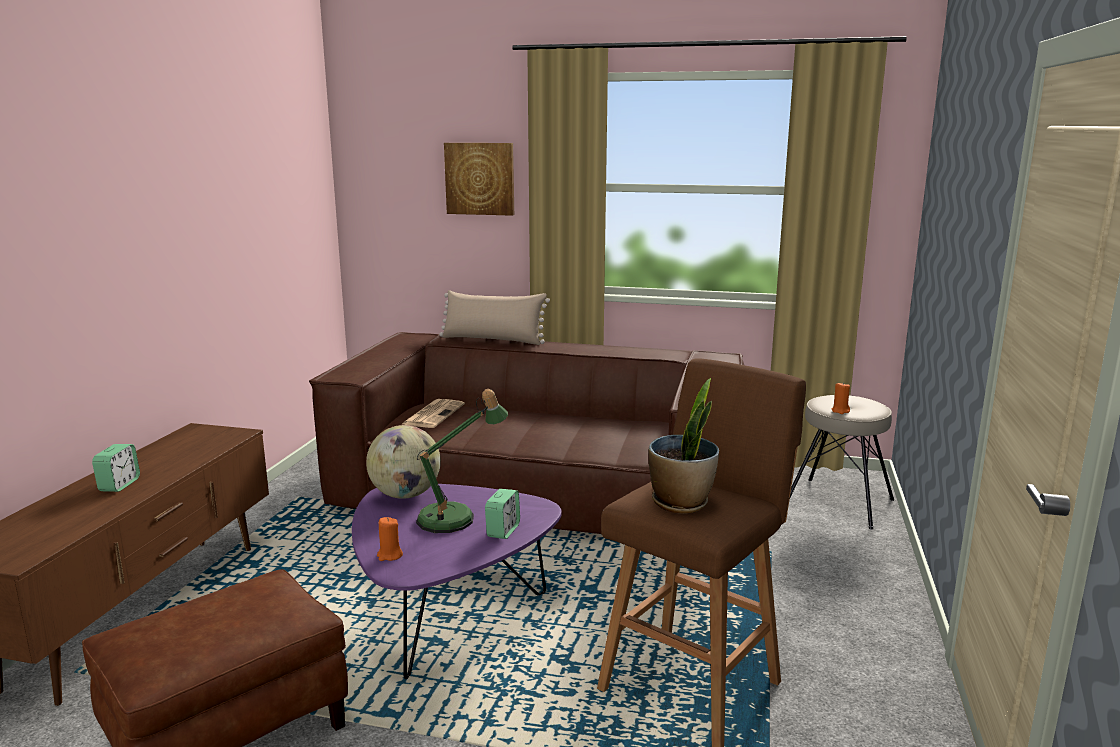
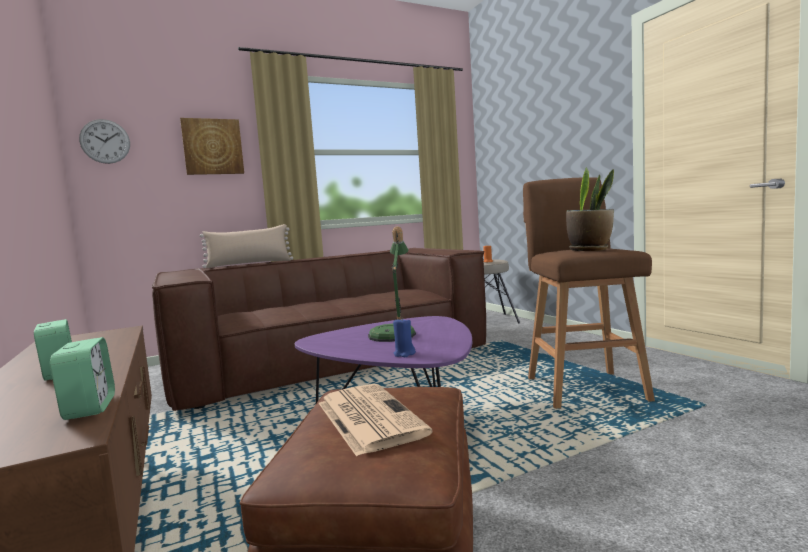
camera: 40 degrees left, 10 degrees down
(370, 171) = (105, 141): none -> wall clock
(389, 555) = (404, 354): orange candle -> blue candle
(406, 495) = (330, 337): globe -> none
(433, 414) = (247, 312): newspaper -> newspaper (367, 417)
(503, 531) = (441, 328): alarm clock -> alarm clock (89, 408)

